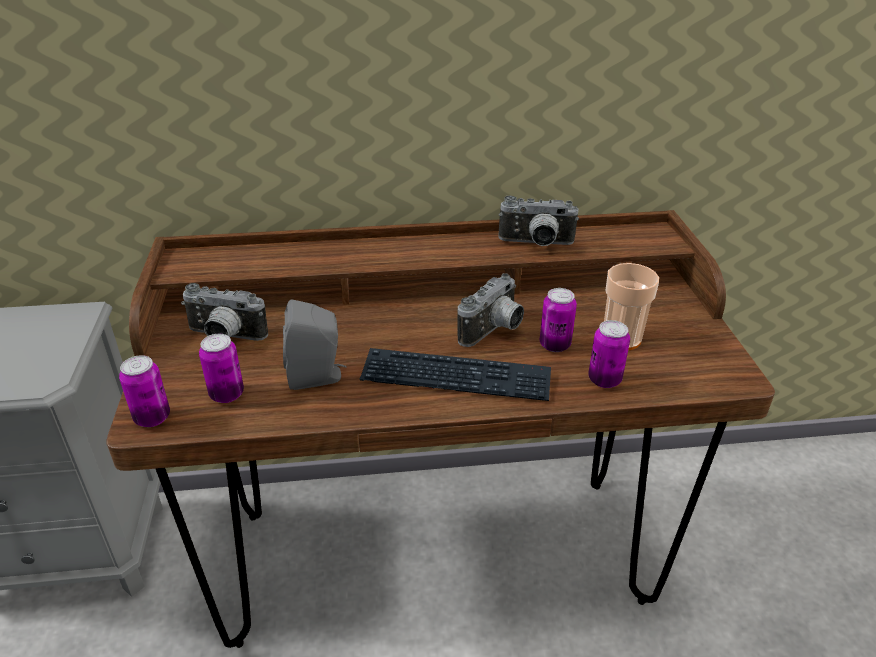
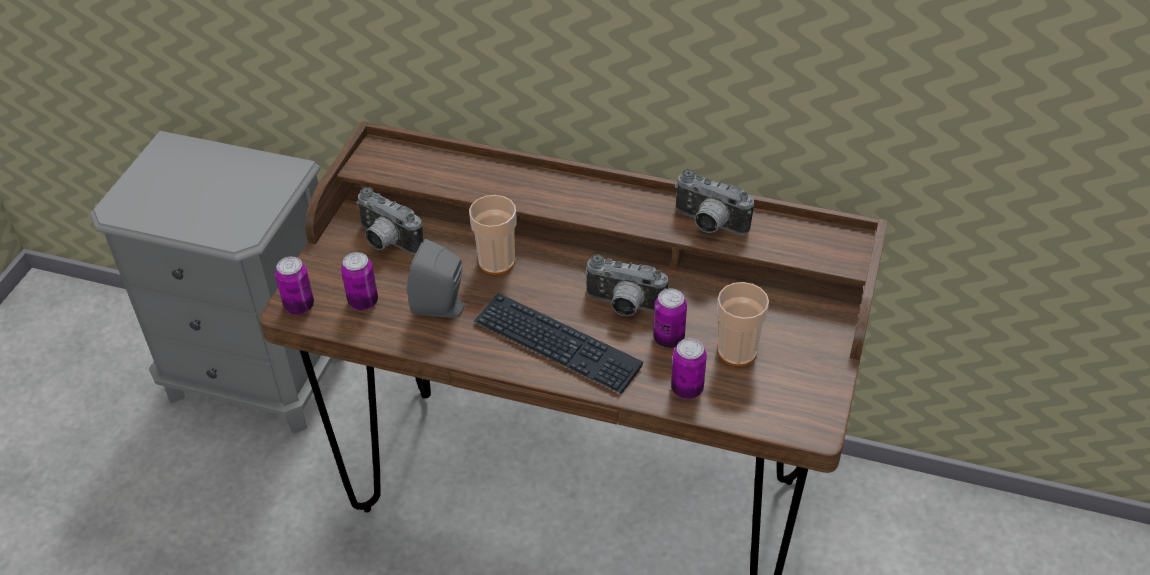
camera: 25 degrees right, 10 degrees up
(349, 326) = (496, 262): none -> cup
(494, 331) = (623, 306): camera -> camera turned 45 degrees clockwise

